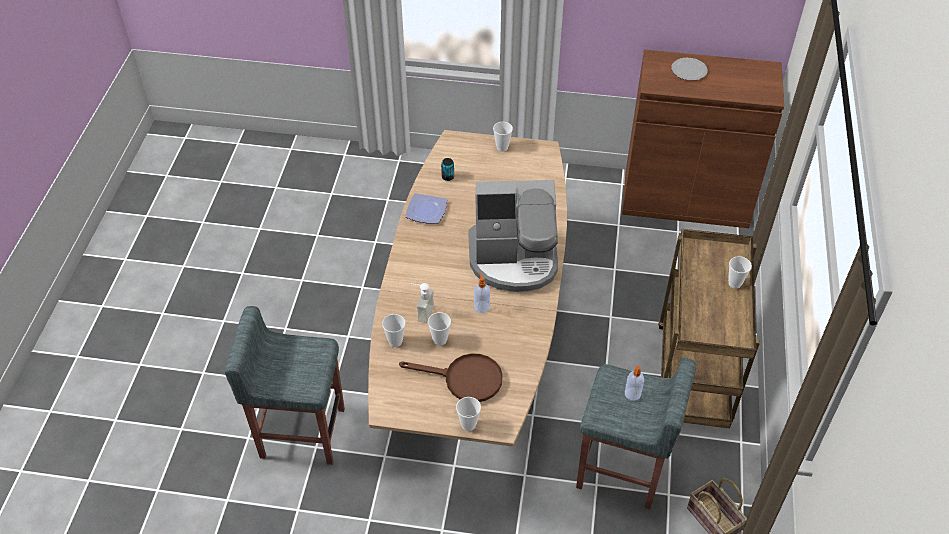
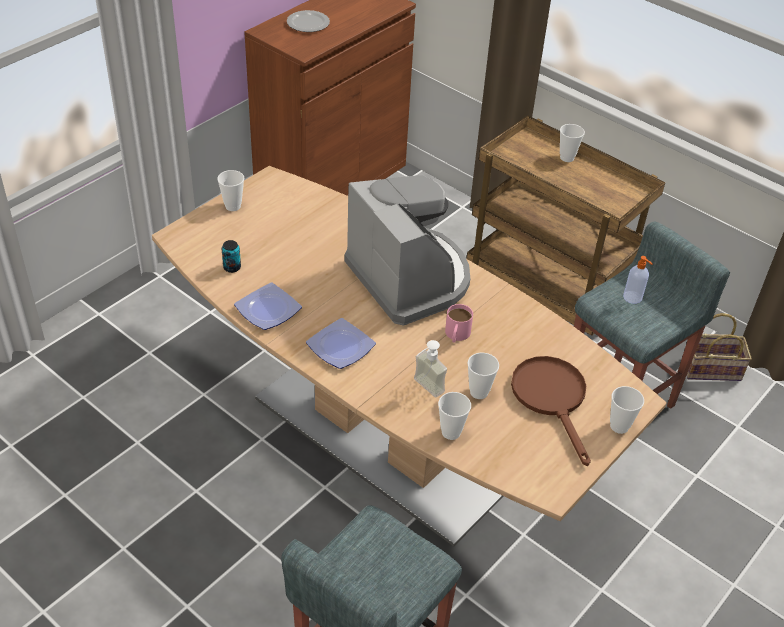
camera: 60 degrees left, 5 degrees down
(423, 257) = (339, 347): none -> plate
(465, 379) = (552, 398): brown frying pan -> brown frying pan turned 60 degrees counterclockwise
(481, 306) = (456, 335): soap dispenser -> pink mug
(514, 259) = (410, 278): coffee machine -> coffee machine turned 60 degrees counterclockwise

